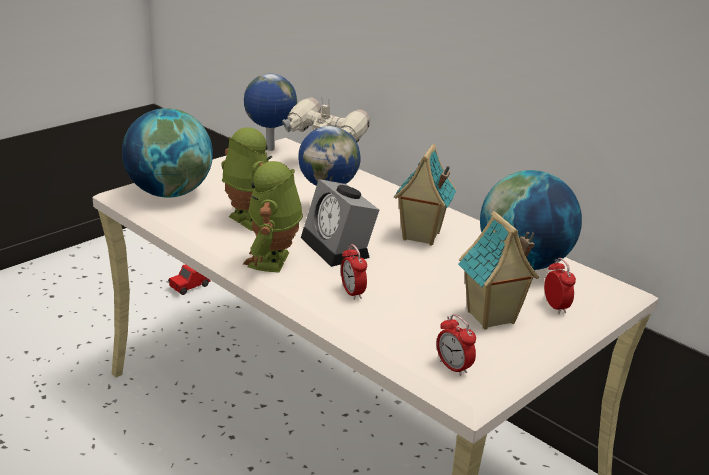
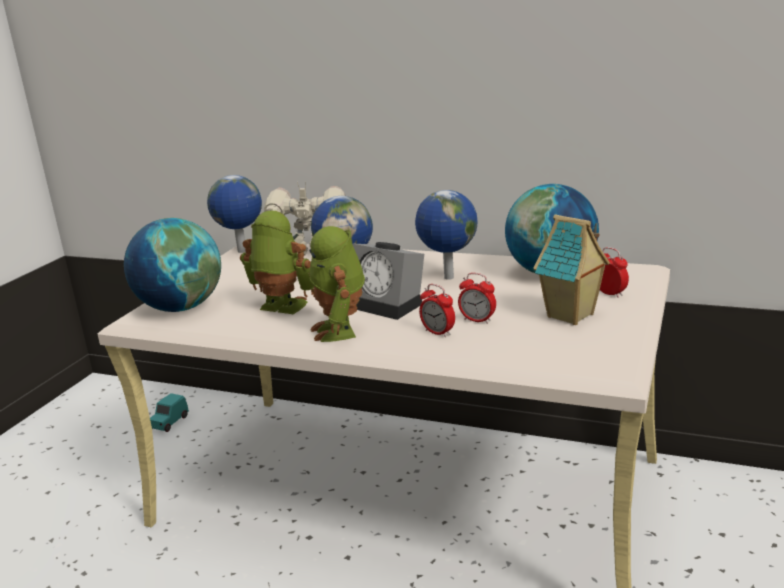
camera: 20 degrees left, 5 degrees down
(189, 286) = (169, 423): red toy car -> turquoise toy car
(420, 236) = (447, 278): toy house -> globe
(453, 367) = (583, 358): alarm clock -> alarm clock (477, 320)

